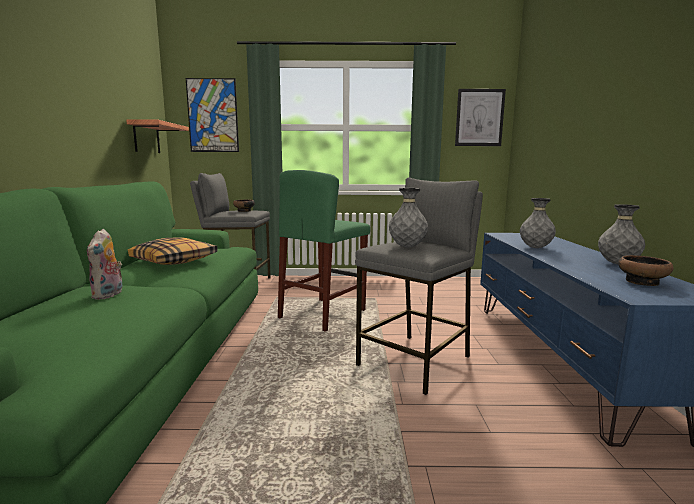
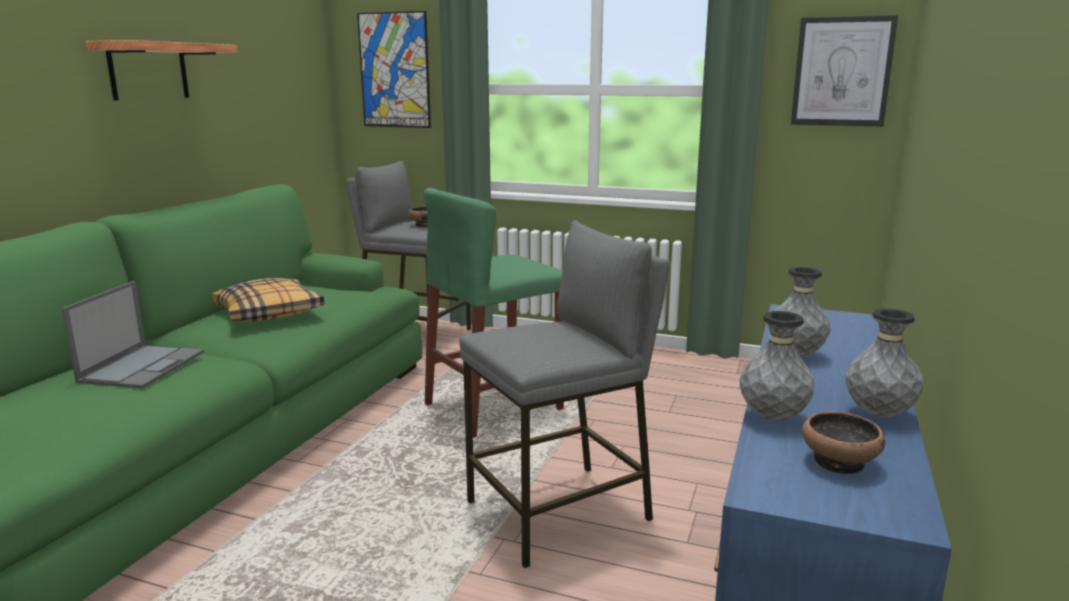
camera: 20 degrees right, 5 degrees up
(109, 295) = (143, 366): plush toy -> laptop
(146, 138) = (293, 112): shelf -> shelf (148, 71)
(407, 247) = (528, 341): grey vase -> grey vase (773, 418)

